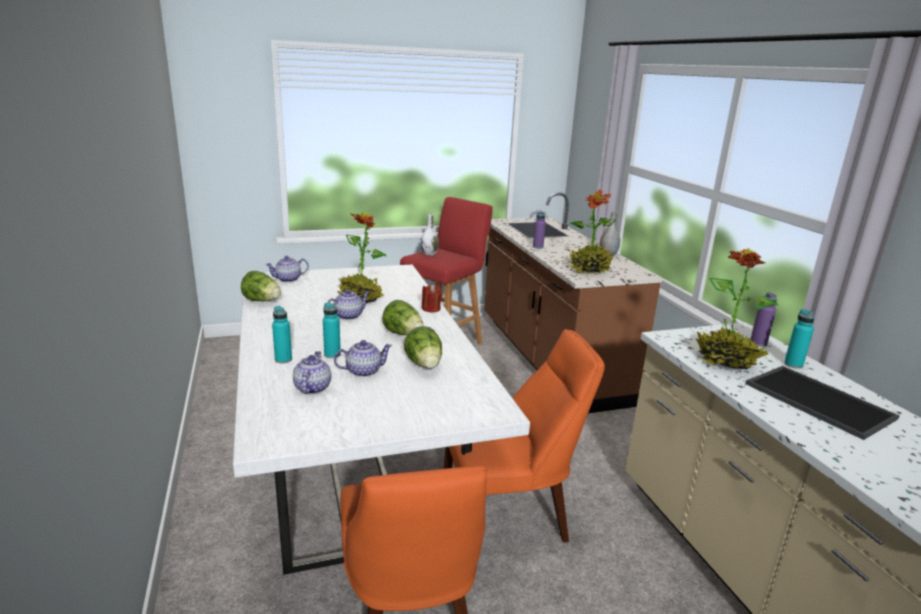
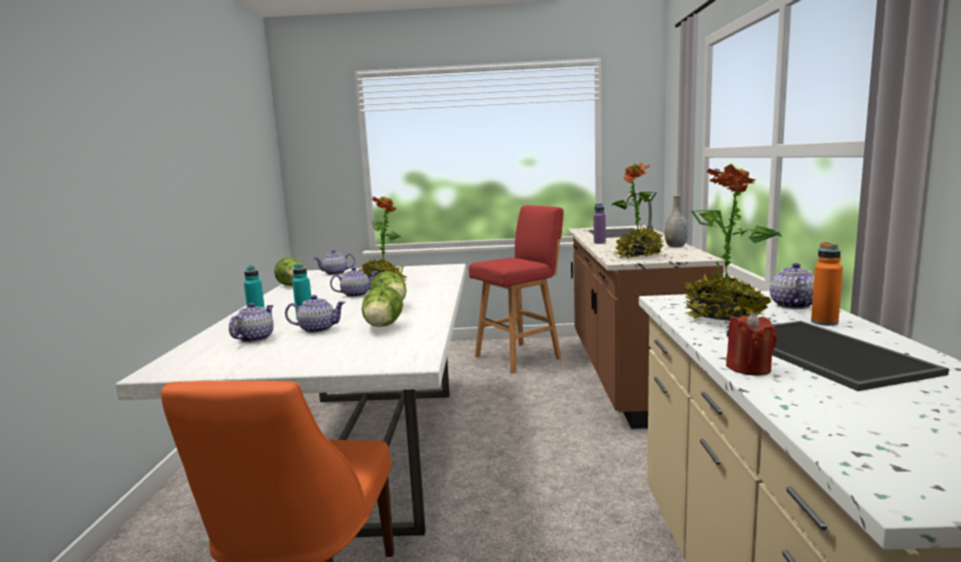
camera: 20 degrees right, 10 degrees down
(429, 254) = (498, 260): white vase -> none
(431, 309) = (442, 290): red candle -> red candle (749, 368)
(509, 517) = (487, 520): orange chair -> none
(758, 343) = (792, 305): purple bottle -> teapot
(793, 364) = (824, 322): turquoise bottle -> orange bottle

